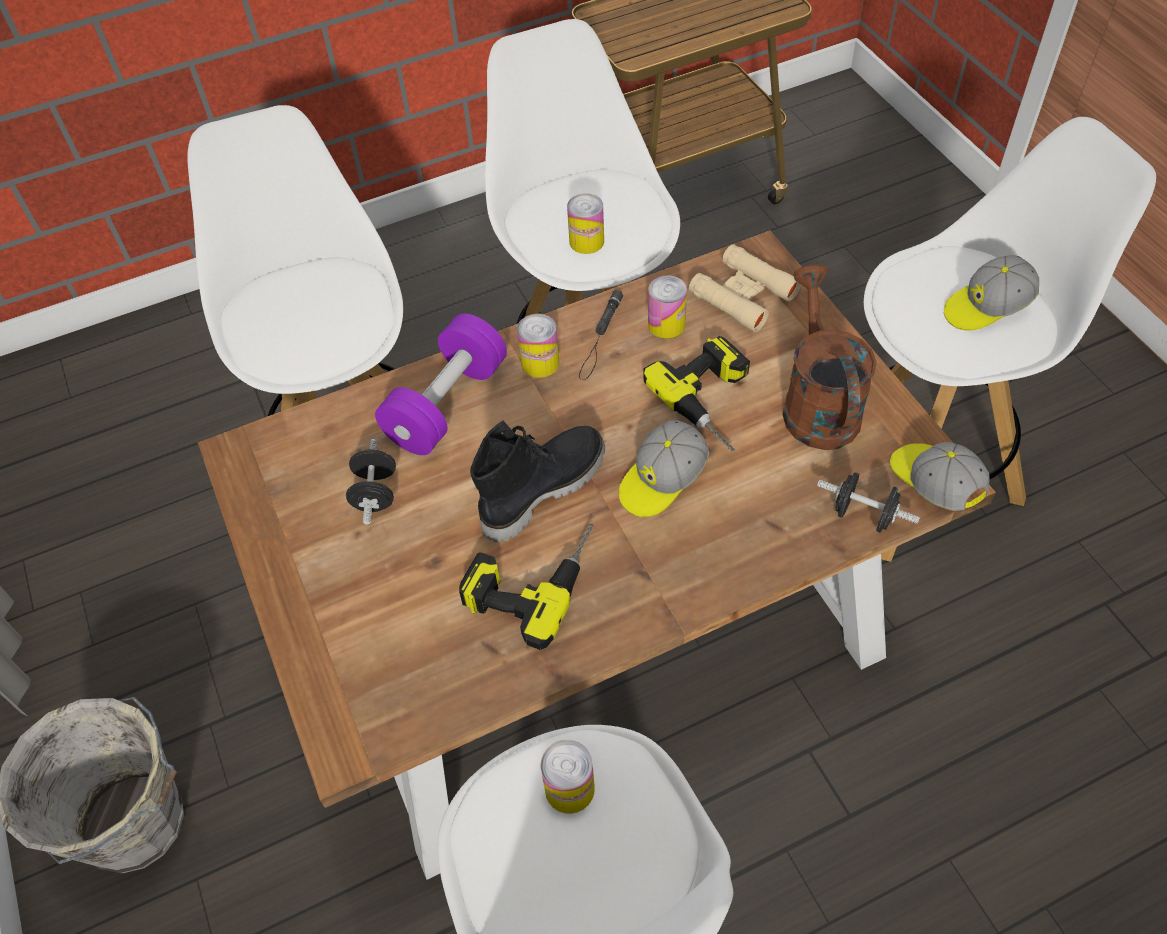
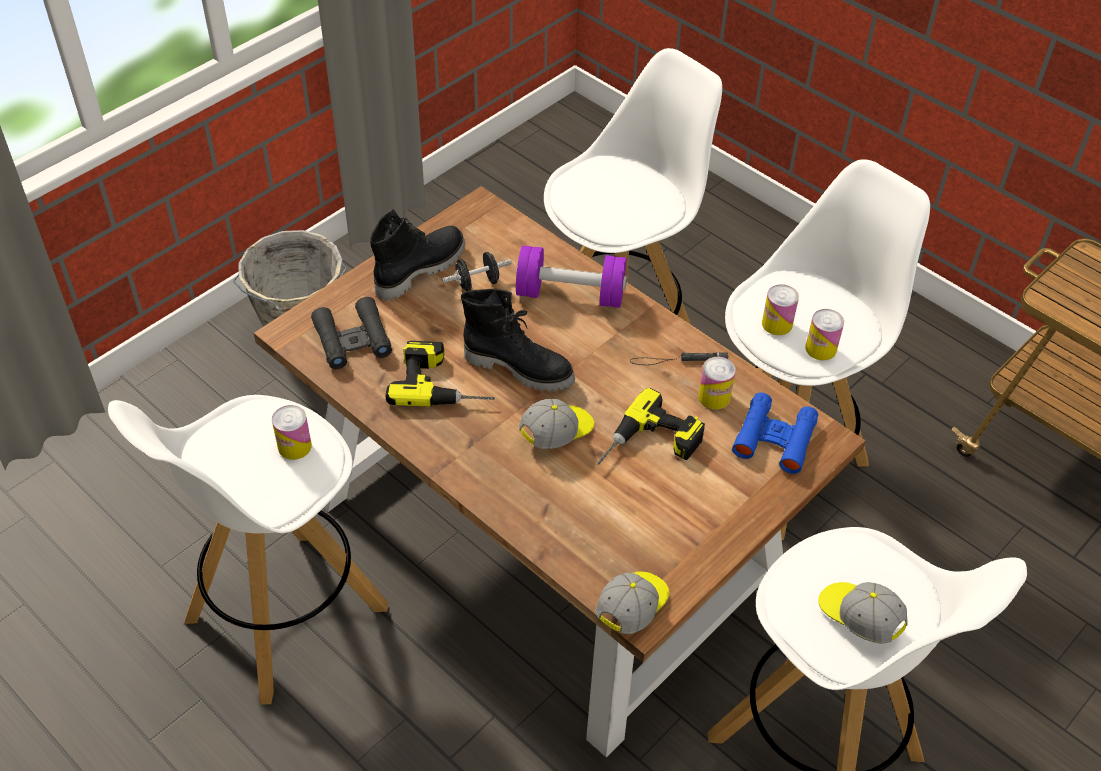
camera: 65 degrees right, 5 degrees down
(312, 552) = (419, 269): none -> black boot
(402, 666) = (352, 340): none -> black binoculars
(540, 363) = (635, 333): can -> can (820, 348)
(662, 480) = (557, 433): cap -> cap turned 120 degrees clockwise
(743, 295) = (774, 438): beige binoculars -> blue binoculars
(817, 403) = (680, 513): brown watering can -> none
(863, 515) = (579, 565): black dumbbell -> none

